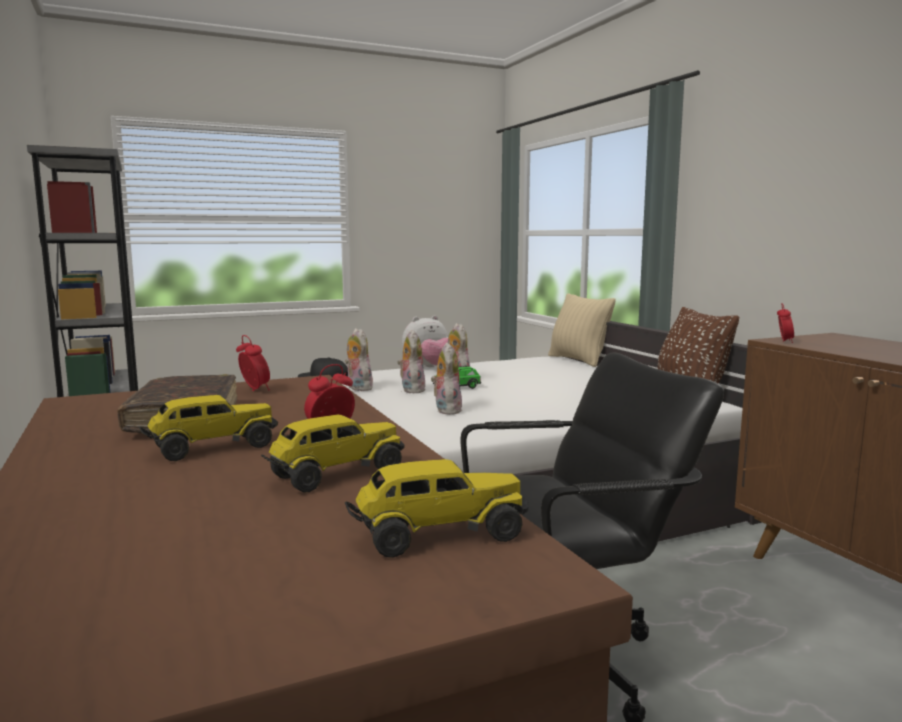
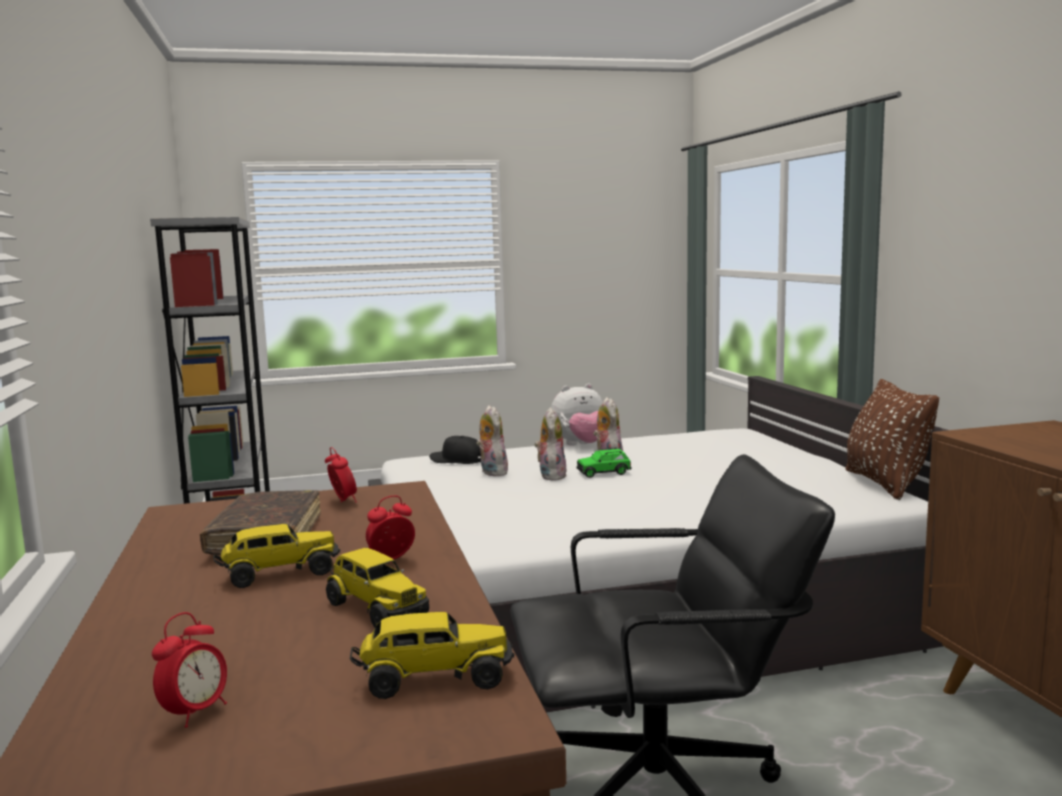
camera: 10 degrees right, 0 degrees up
(336, 474) = (376, 609): toy truck -> toy truck turned 75 degrees clockwise
(446, 410) = (581, 504): plush toy -> none
(578, 360) = (766, 435): beige pillow -> none
(784, 342) = (974, 436): alarm clock -> alarm clock (195, 713)

